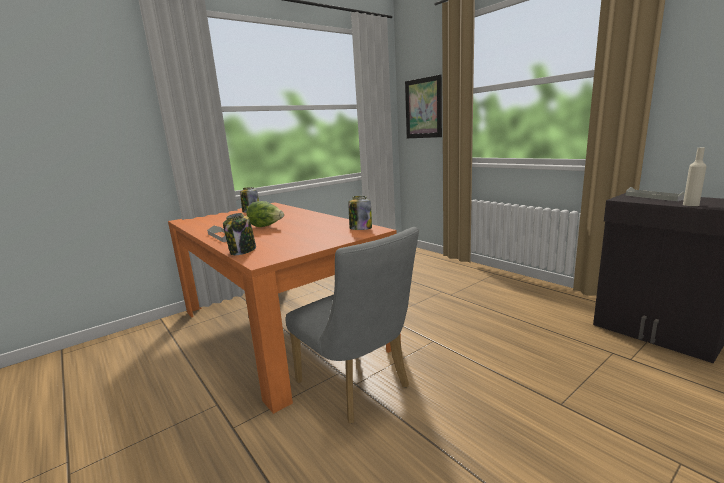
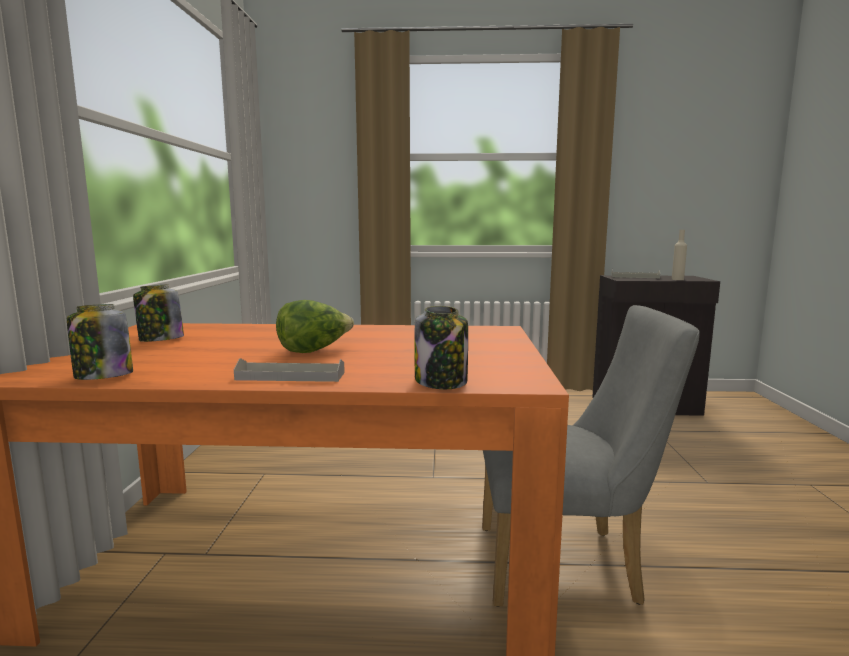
camera: 50 degrees left, 5 degrees down
(360, 228) = (476, 331): jar -> jar (103, 376)
(423, 108) = (311, 173): picture -> none

